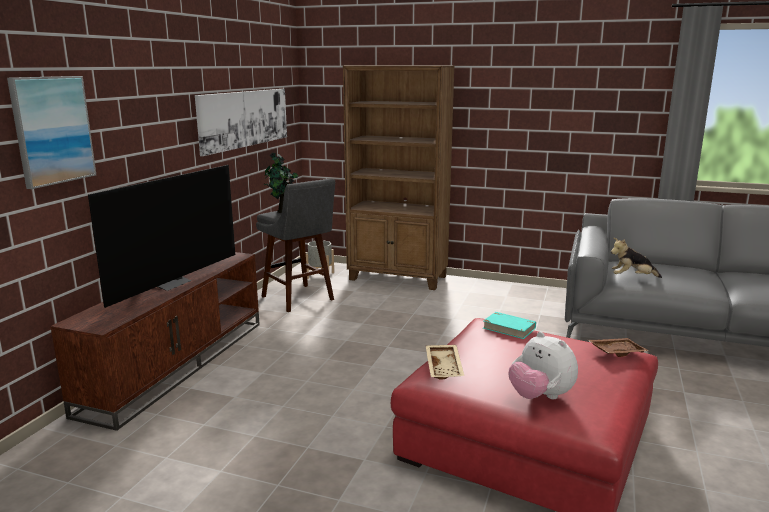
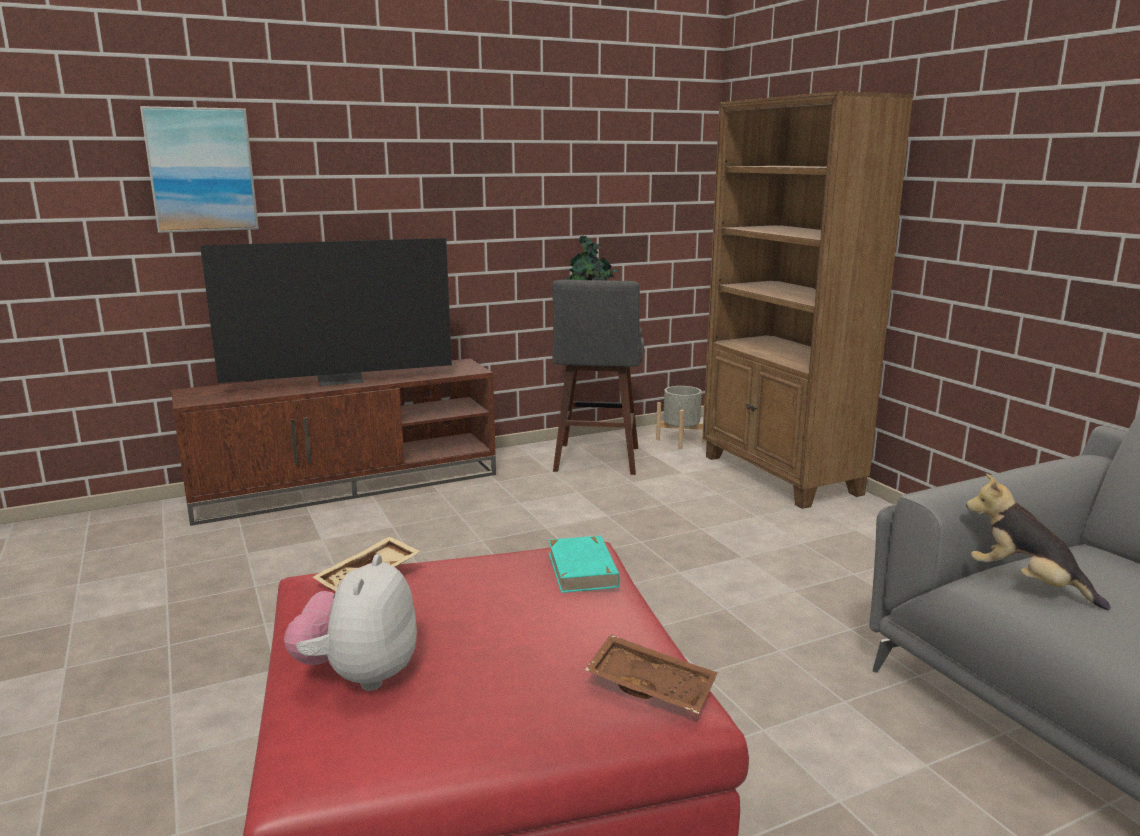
camera: 45 degrees right, 0 degrees up
(245, 118) = (569, 184): picture -> none

